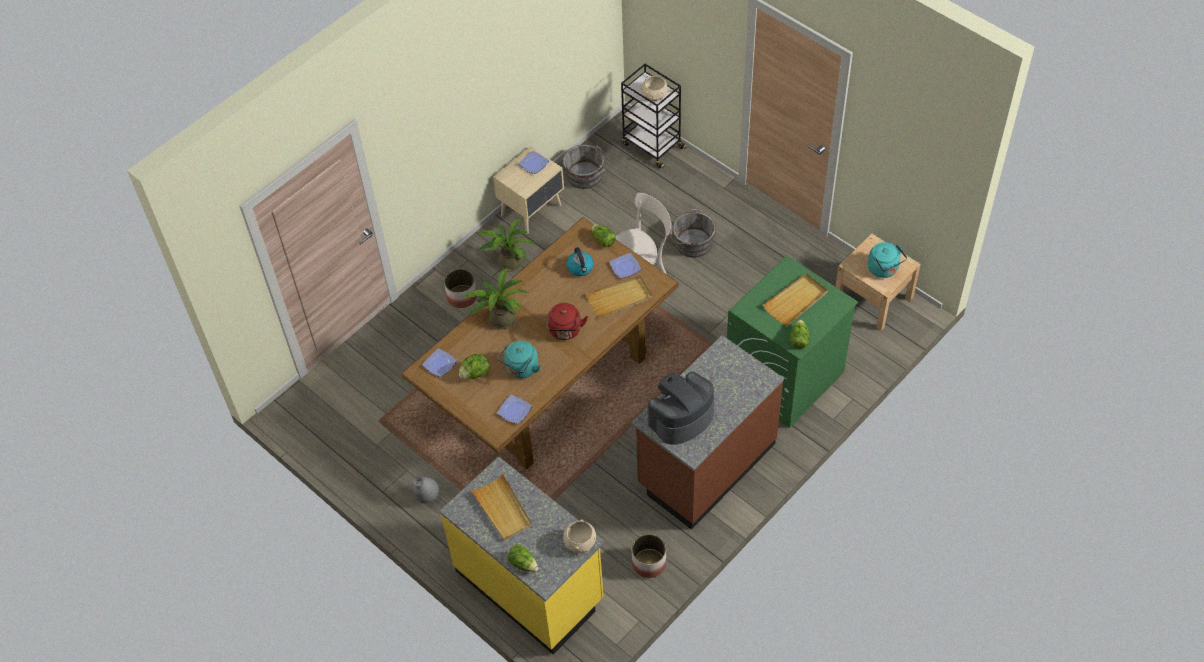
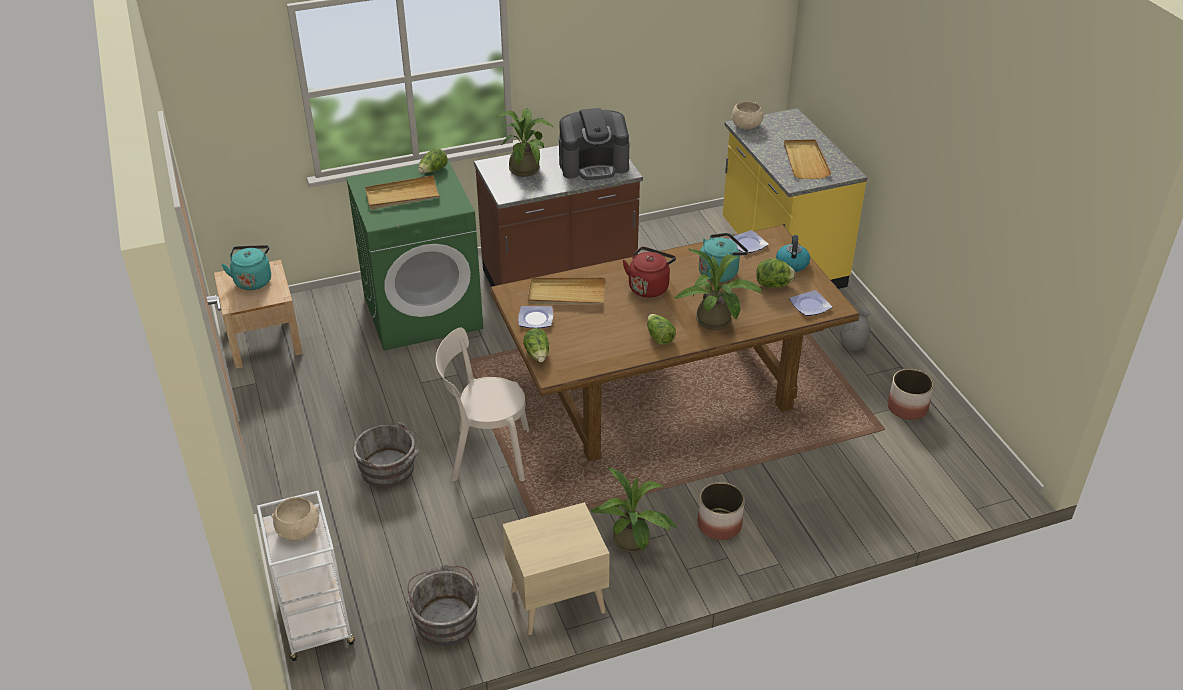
camera: 155 degrees left, 15 degrees down
(523, 563) = (804, 129): lettuce -> lettuce (659, 337)
(533, 163) = (538, 546): plate -> none
(580, 268) = (587, 336): kettle -> kettle (792, 263)
(648, 563) = (664, 237): planter -> planter (907, 408)
(652, 145) = (317, 623): black cart -> white cart
(734, 388) = (526, 167): none -> potted plant

